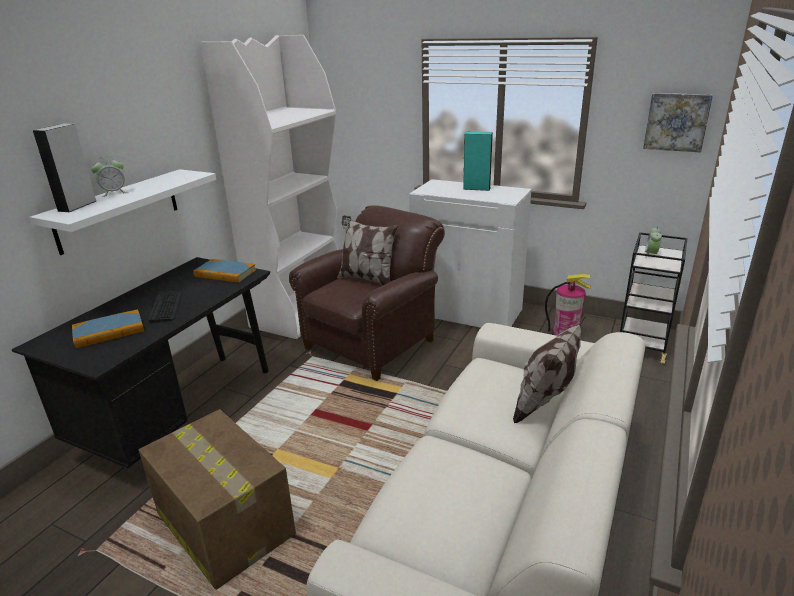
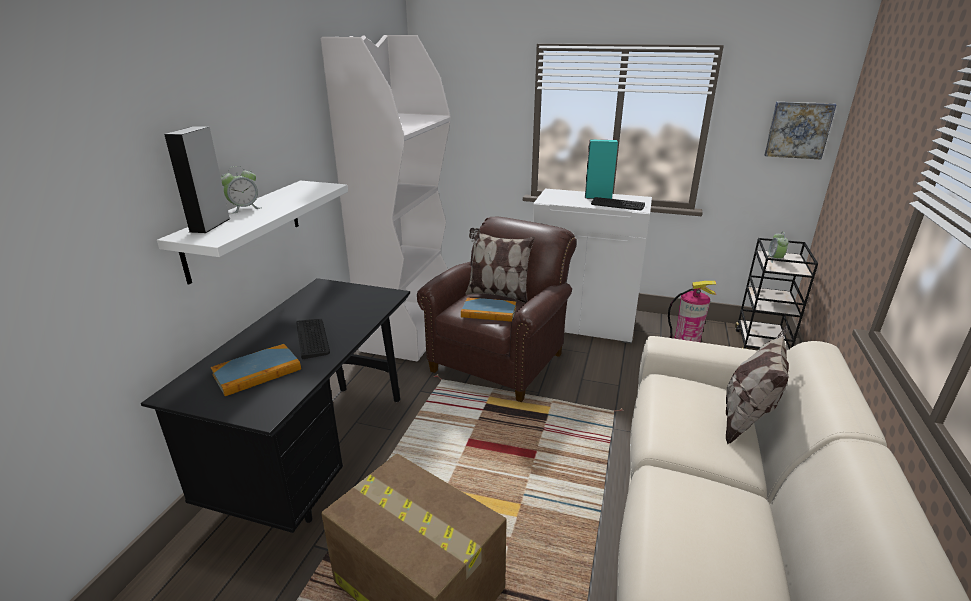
camera: 10 degrees left, 0 degrees up
(225, 273) = (361, 296): book -> book (488, 312)
(490, 196) = (617, 205): none -> keyboard

